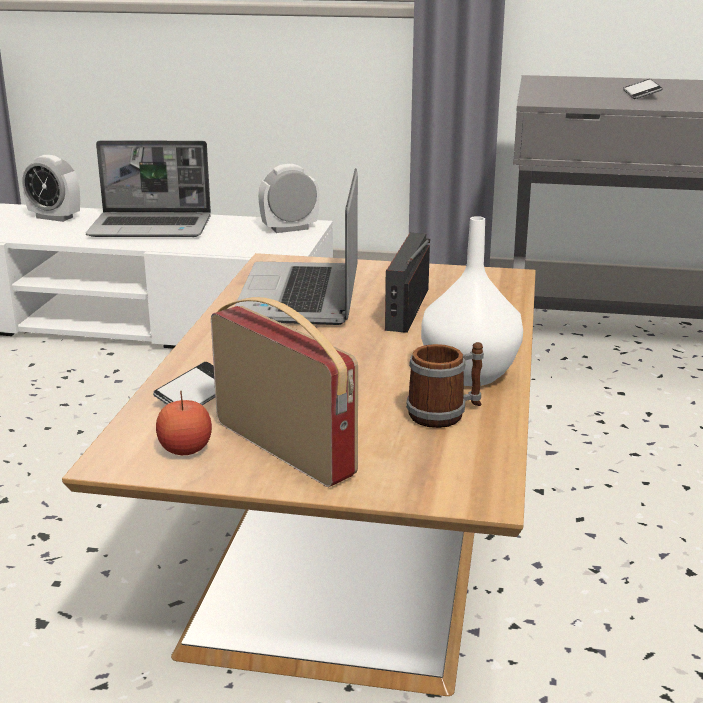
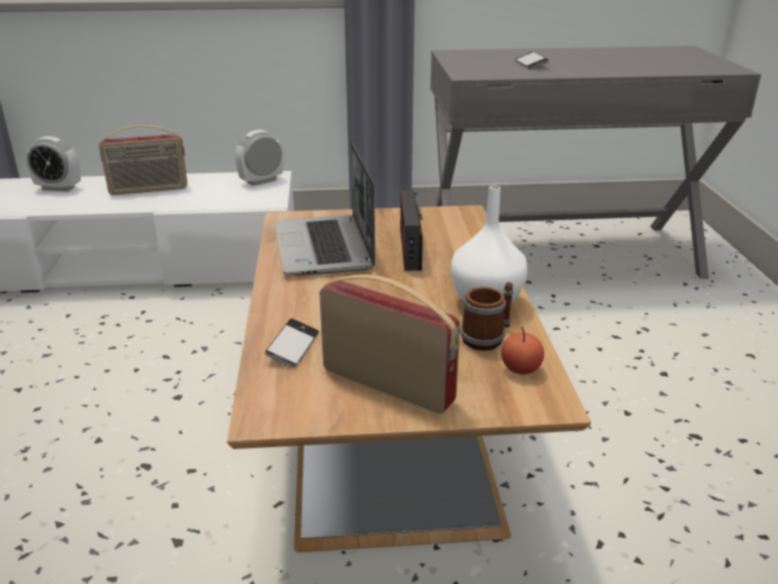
camera: 15 degrees left, 5 degrees up
(152, 227) = (148, 190): laptop -> radio
(185, 449) = (312, 398): apple -> apple (520, 369)

